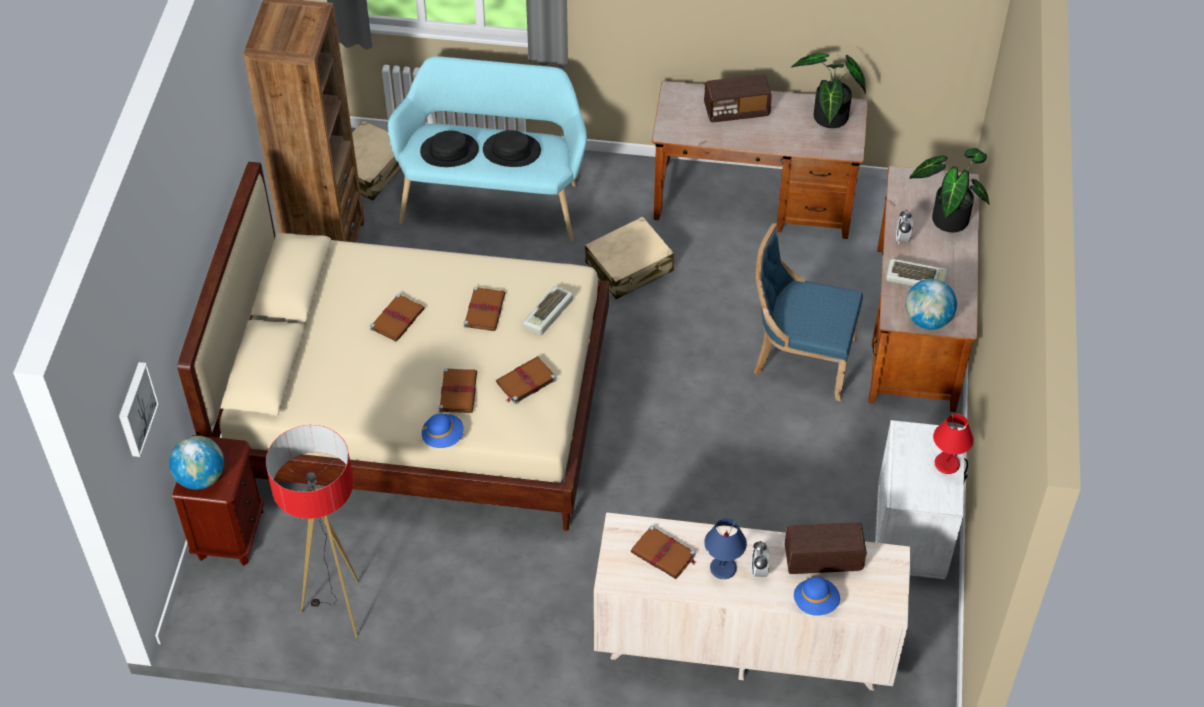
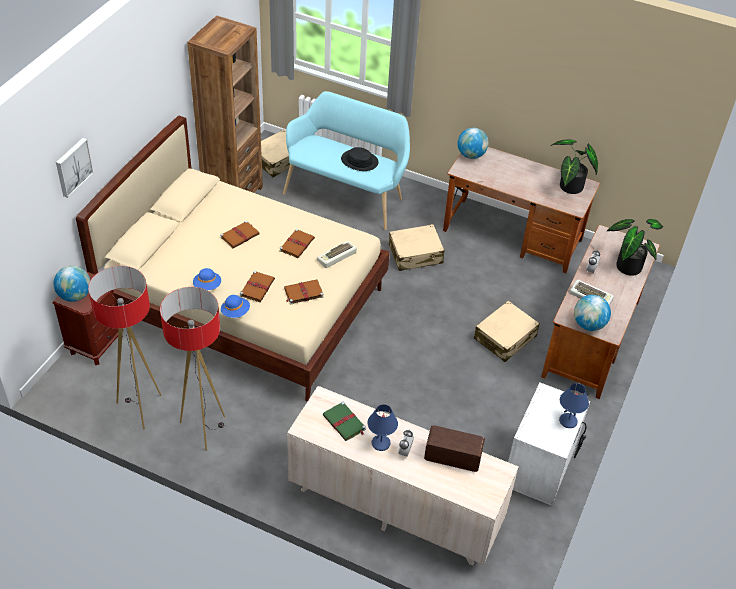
camera: 15 degrees right, 5 degrees down
(135, 409) = (26, 228): picture -> picture (73, 167)
(441, 613) = (204, 429): none -> floor lamp
(449, 151) = (320, 152): black hat -> none
(664, 554) = (344, 423): brown book -> green book
(674, 103) = (471, 155): none -> globe
(736, 111) = (510, 169): radio -> none
(800, 359) = (505, 338): blue chair -> beige suitcase
(816, 602) = (436, 484): blue hat -> blue hat (207, 286)
(947, 464) = (568, 421): red table lamp -> blue table lamp

